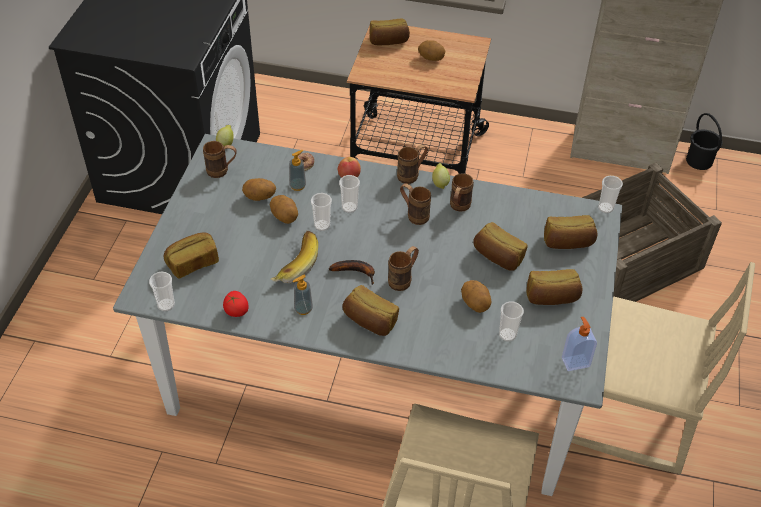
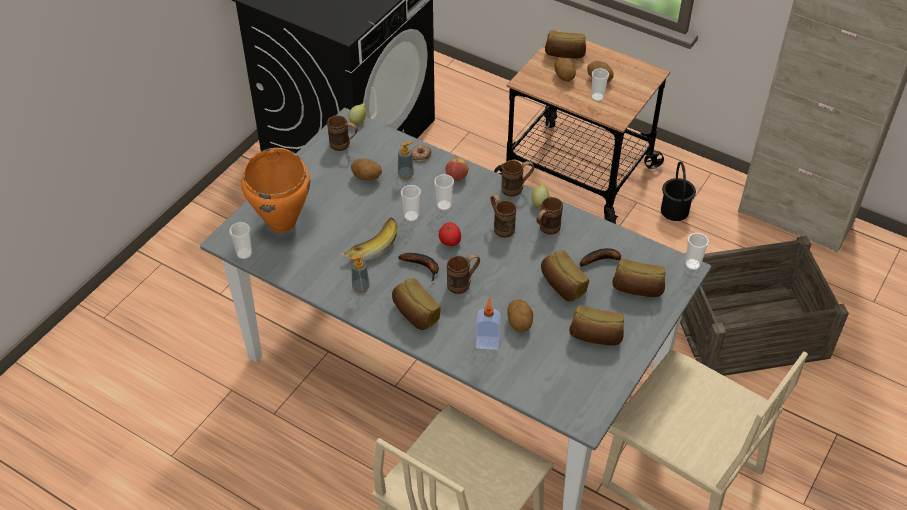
camera: 20 degrees right, 0 degrees up
(193, 263) = (282, 222): bread -> orange cooking pot
(236, 311) = (302, 274): tomato -> tomato (450, 241)
(285, 217) = (381, 201): potato -> potato (564, 77)
(507, 335) = (536, 359): cup -> cup (597, 97)
(523, 223) = (602, 260): none -> banana
(575, 361) = (589, 401): soap dispenser -> soap dispenser (487, 342)
(699, 160) = (879, 246): black bucket -> black bucket (675, 210)

